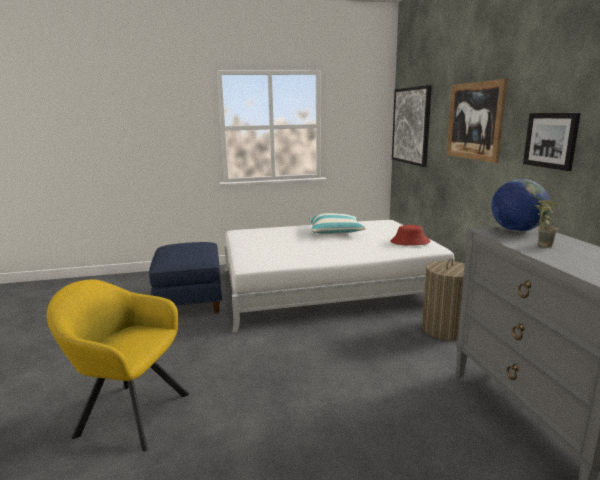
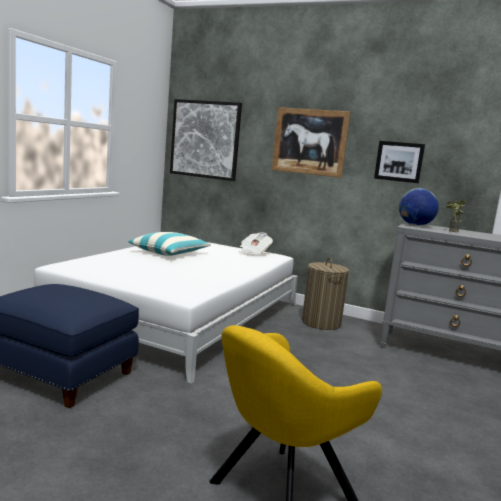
camera: 55 degrees left, 5 degrees down
(410, 242) = (253, 253): red hat -> newspaper

